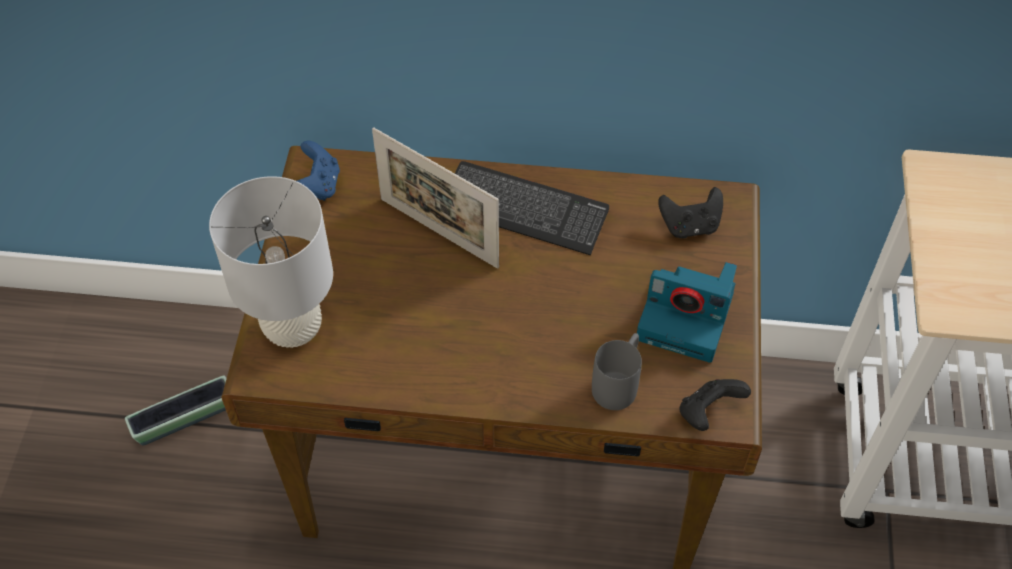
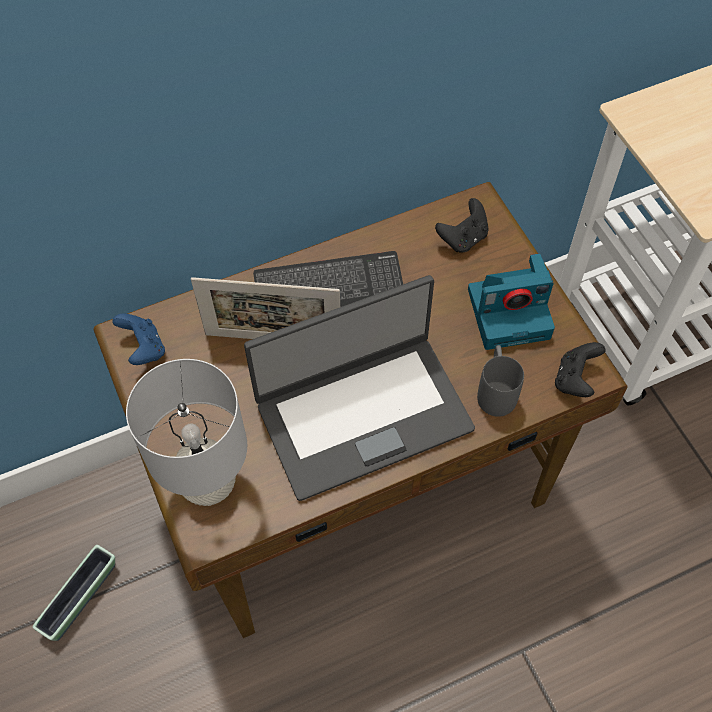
camera: 30 degrees left, 5 degrees up
(474, 339) = (362, 414): none -> laptop

